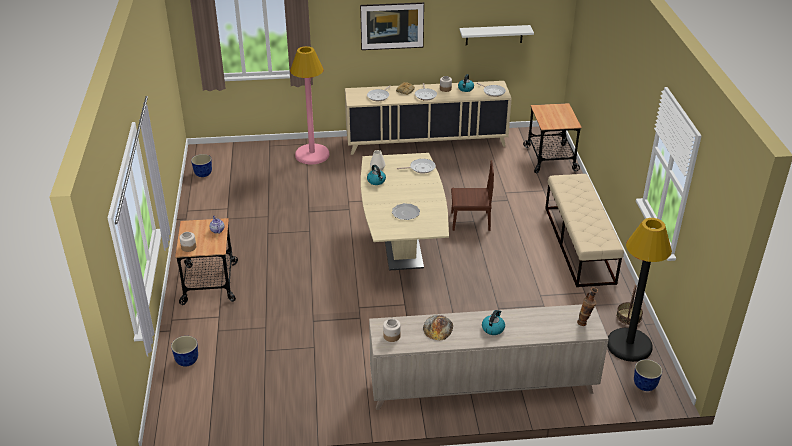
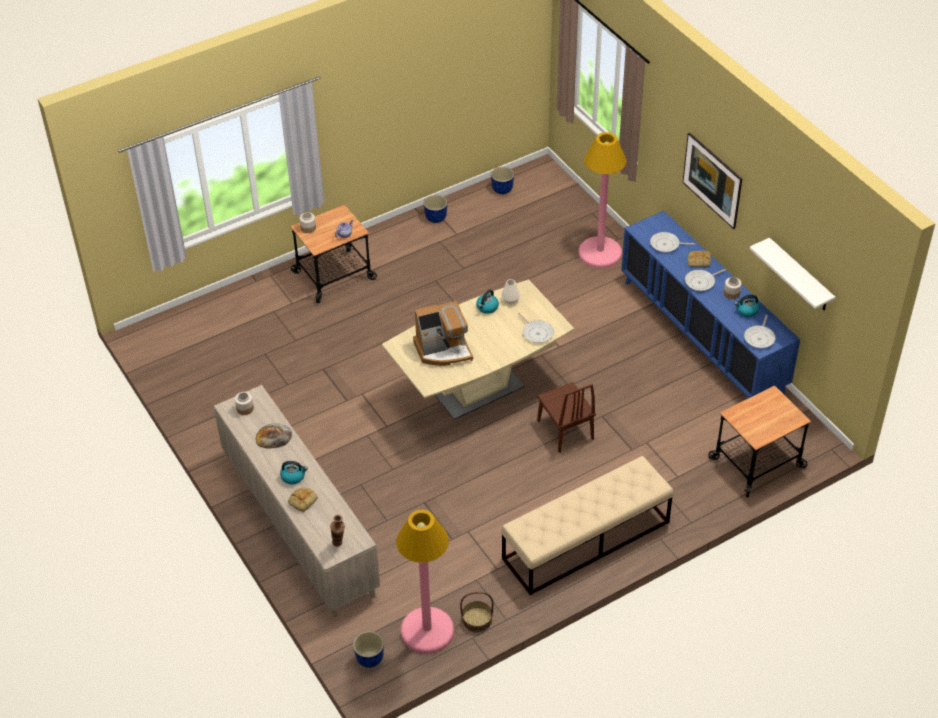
camera: 65 degrees right, 10 degrees up
(187, 360) = (225, 309): planter -> planter (436, 218)
(405, 213) = (443, 350): plate -> coffee machine
(426, 142) = (702, 336): beige cabinet -> blue cabinet
(523, 330) = (302, 500): none -> bread
(629, 345) = (427, 631): black floor lamp -> pink floor lamp

